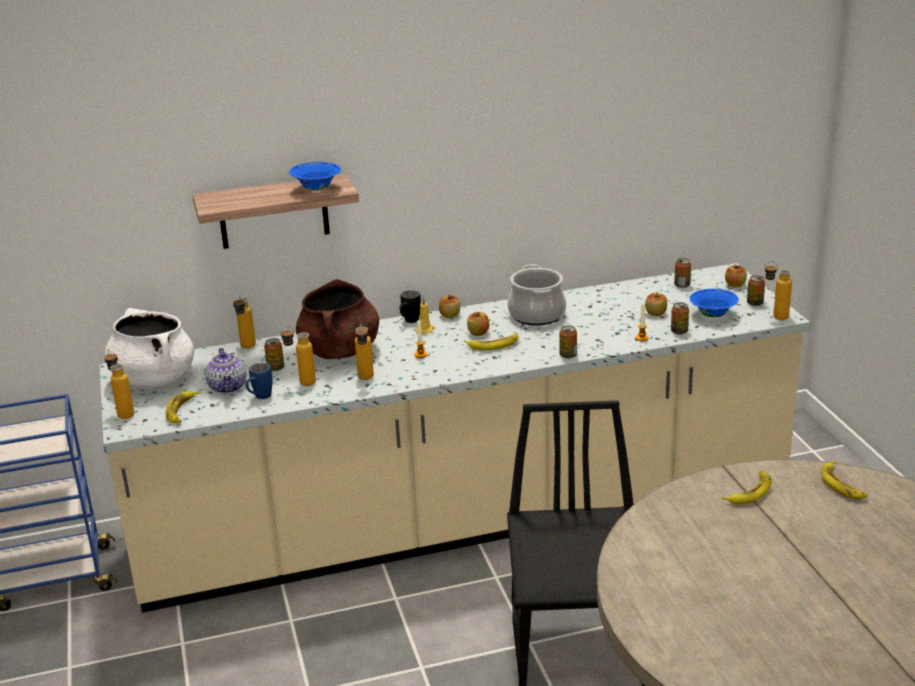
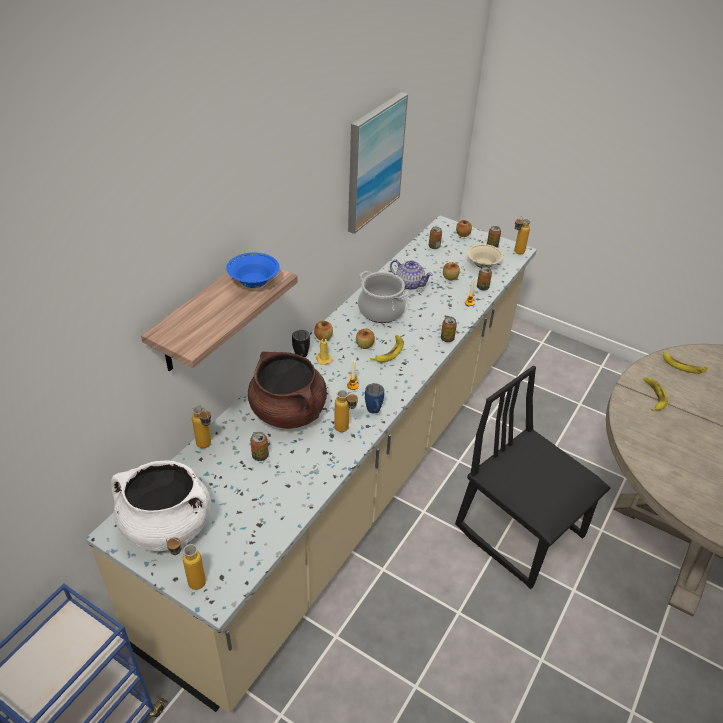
camera: 45 degrees left, 15 degrees up
(182, 411) = (242, 547): banana -> none
(228, 386) = (246, 497): teapot -> teapot (409, 284)
(259, 398) = (289, 494): blue mug -> blue mug (374, 412)
(301, 383) = (302, 461): bottle -> none
(573, 141) = (374, 162): none -> picture
(713, 315) = (483, 265): blue bowl -> beige bowl

